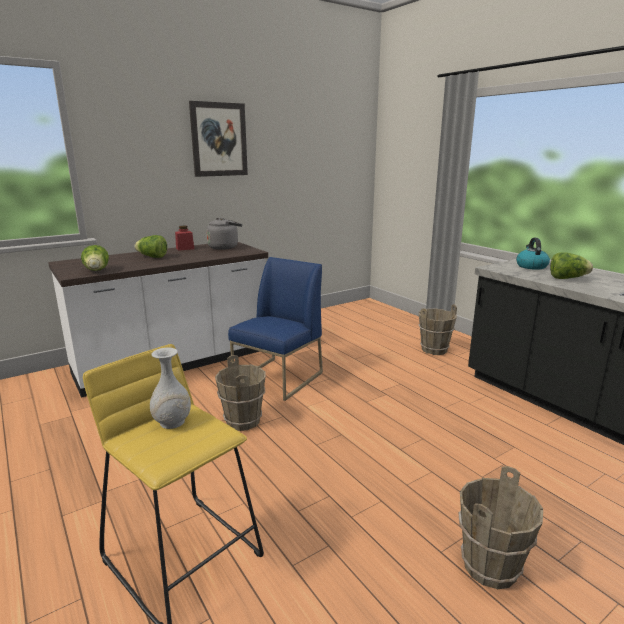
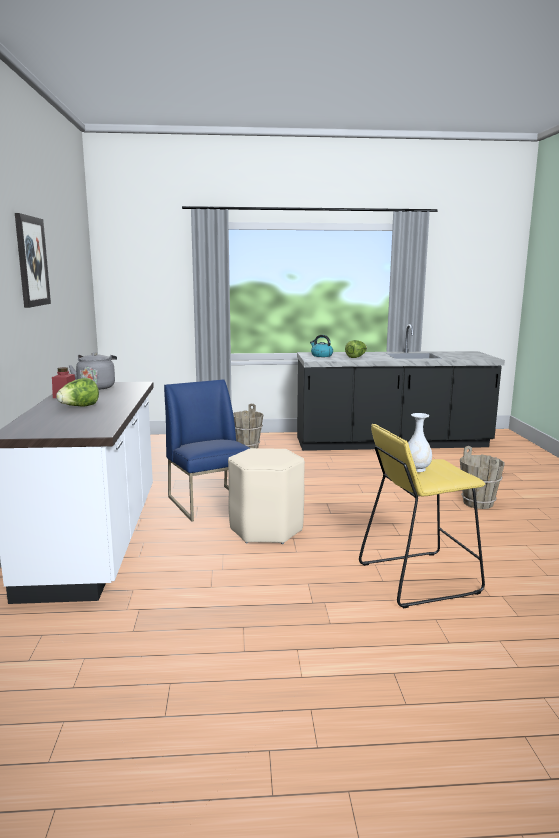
camera: 60 degrees left, 5 degrees down
(97, 271) = (101, 425): lettuce -> none
(243, 421) = (266, 529): brown bucket -> beige stool

